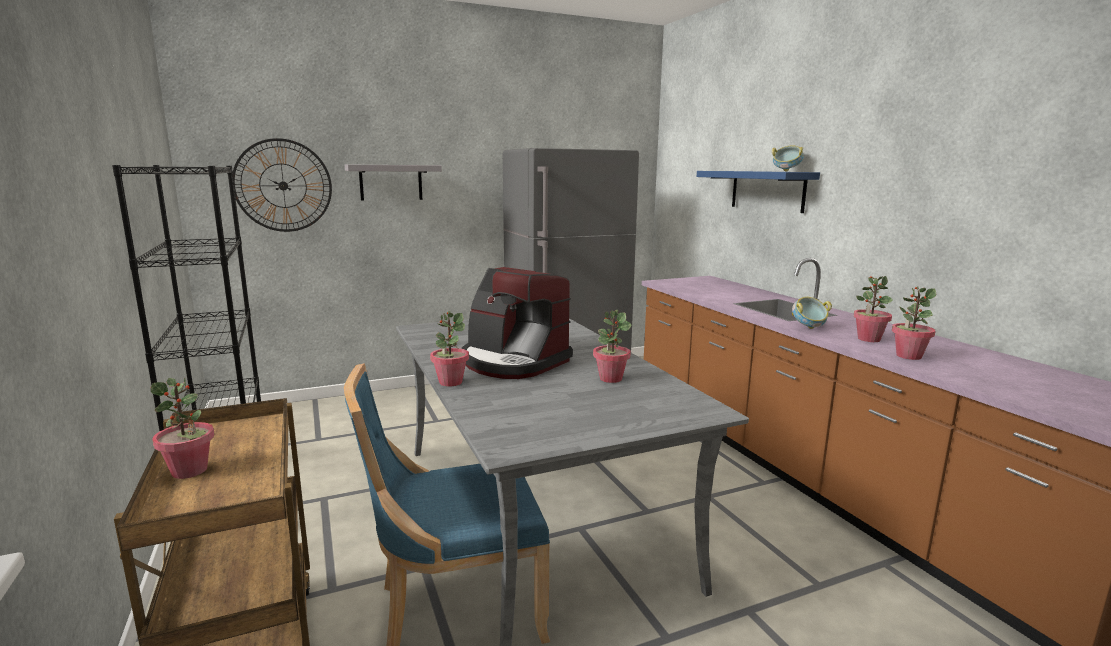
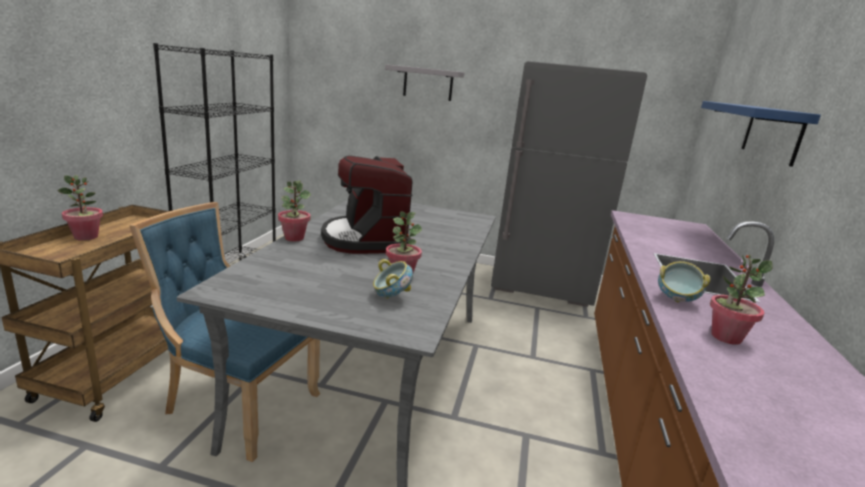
camera: 35 degrees right, 5 degrees up
(283, 185) = (351, 77): wall clock -> none
(786, 171) = (777, 109): bowl -> bowl (391, 297)
(908, 356) = (729, 373): potted plant -> none

